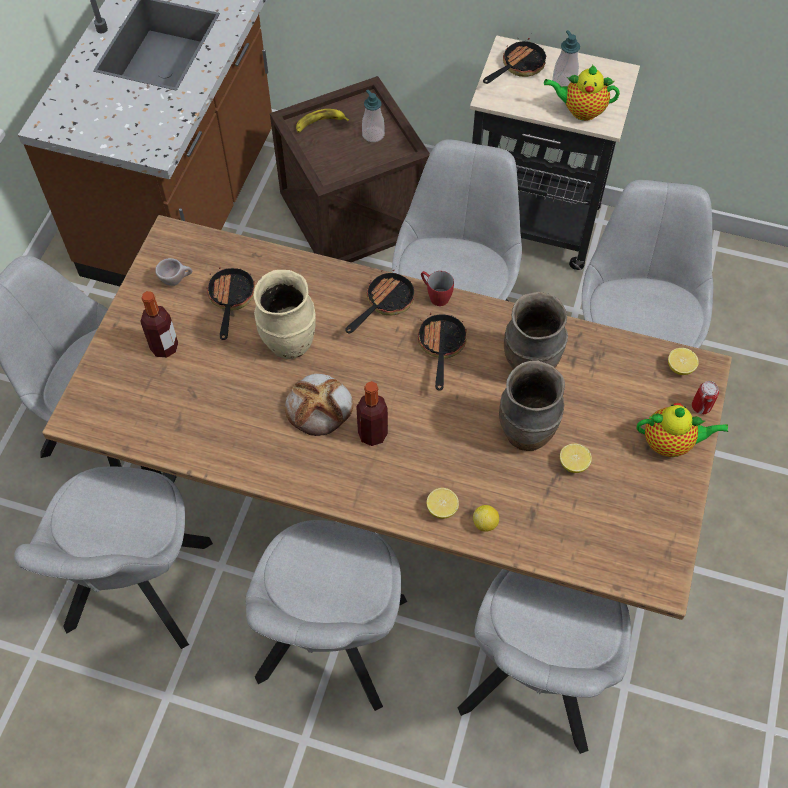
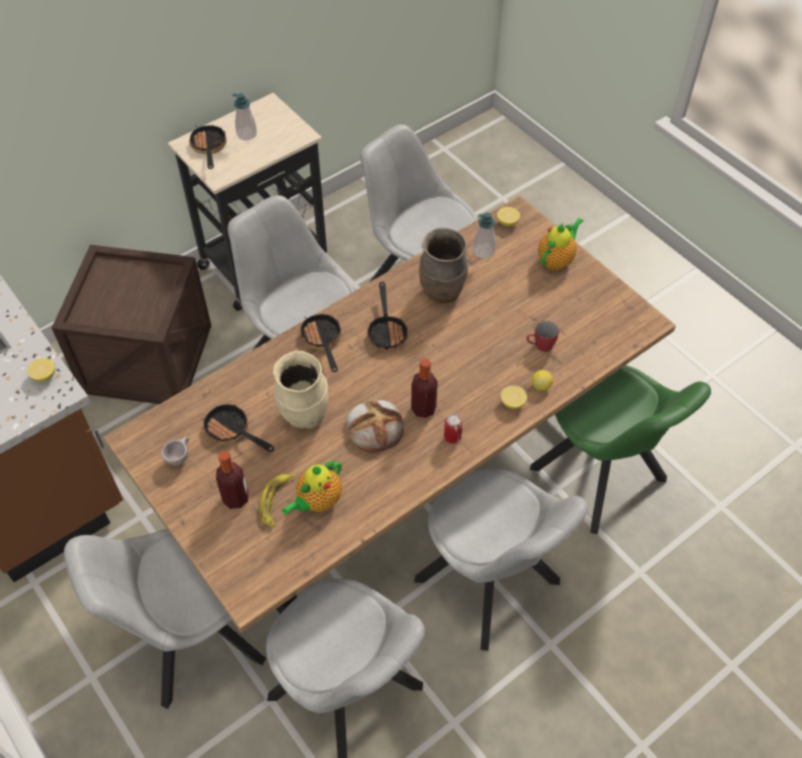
camera: 55 degrees left, 5 degrees down
(320, 123) = (94, 304): banana -> banana (276, 501)
(373, 135) = (139, 279): soap dispenser -> soap dispenser (484, 251)
(435, 295) = (342, 310): red mug -> red mug (540, 346)
(441, 347) = (387, 331): frying pan -> frying pan turned 135 degrees counterclockwise
(526, 433) = (491, 325): brown vase -> none
(534, 680) = (601, 476): grey chair -> green chair
(573, 464) = (533, 315): lemon -> lemon (44, 375)
(580, 111) = (279, 141): teapot -> teapot (317, 501)
(701, 406) = (542, 230): can -> can (452, 437)

